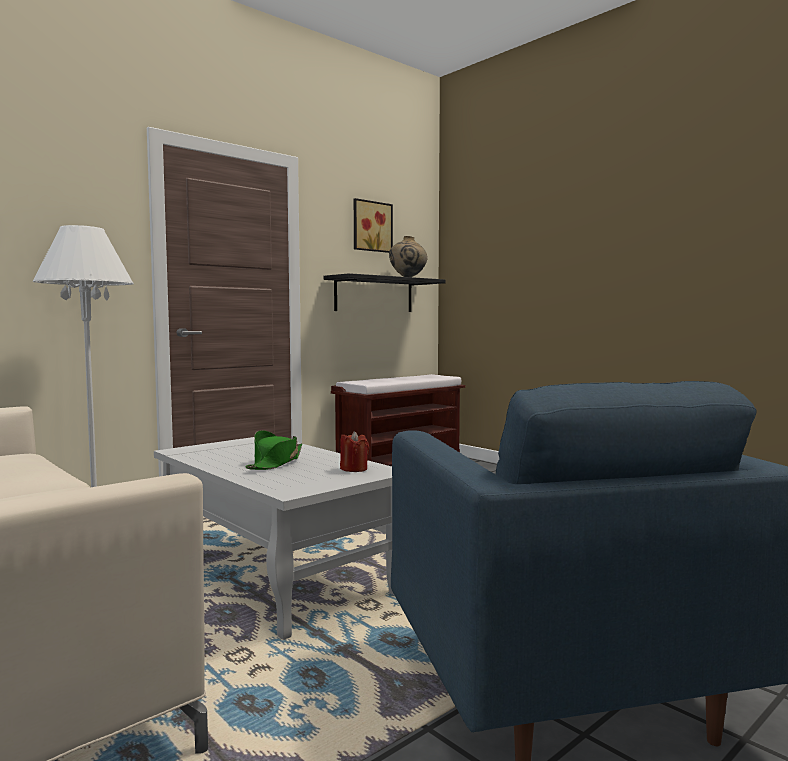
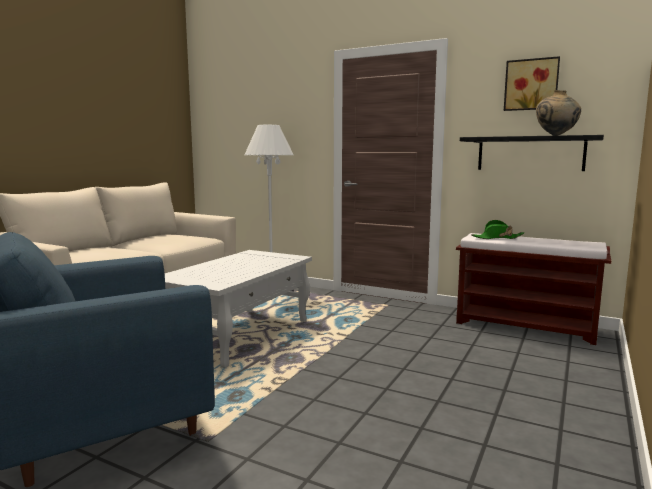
camera: 70 degrees right, 5 degrees up
(275, 463) = (230, 267): green hat -> green hat (497, 238)
(354, 469) = (220, 280): red candle -> none

